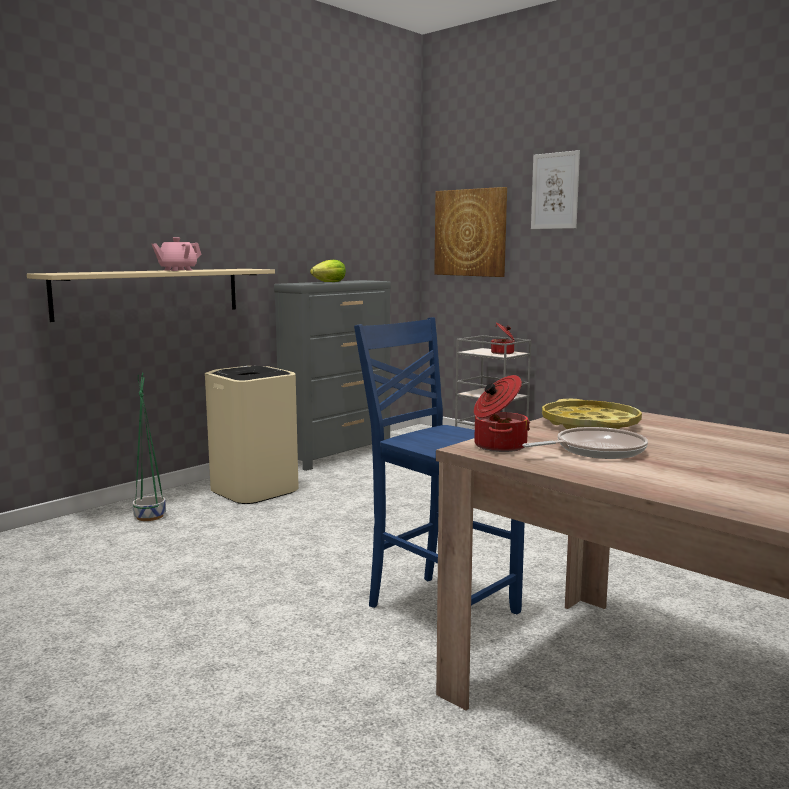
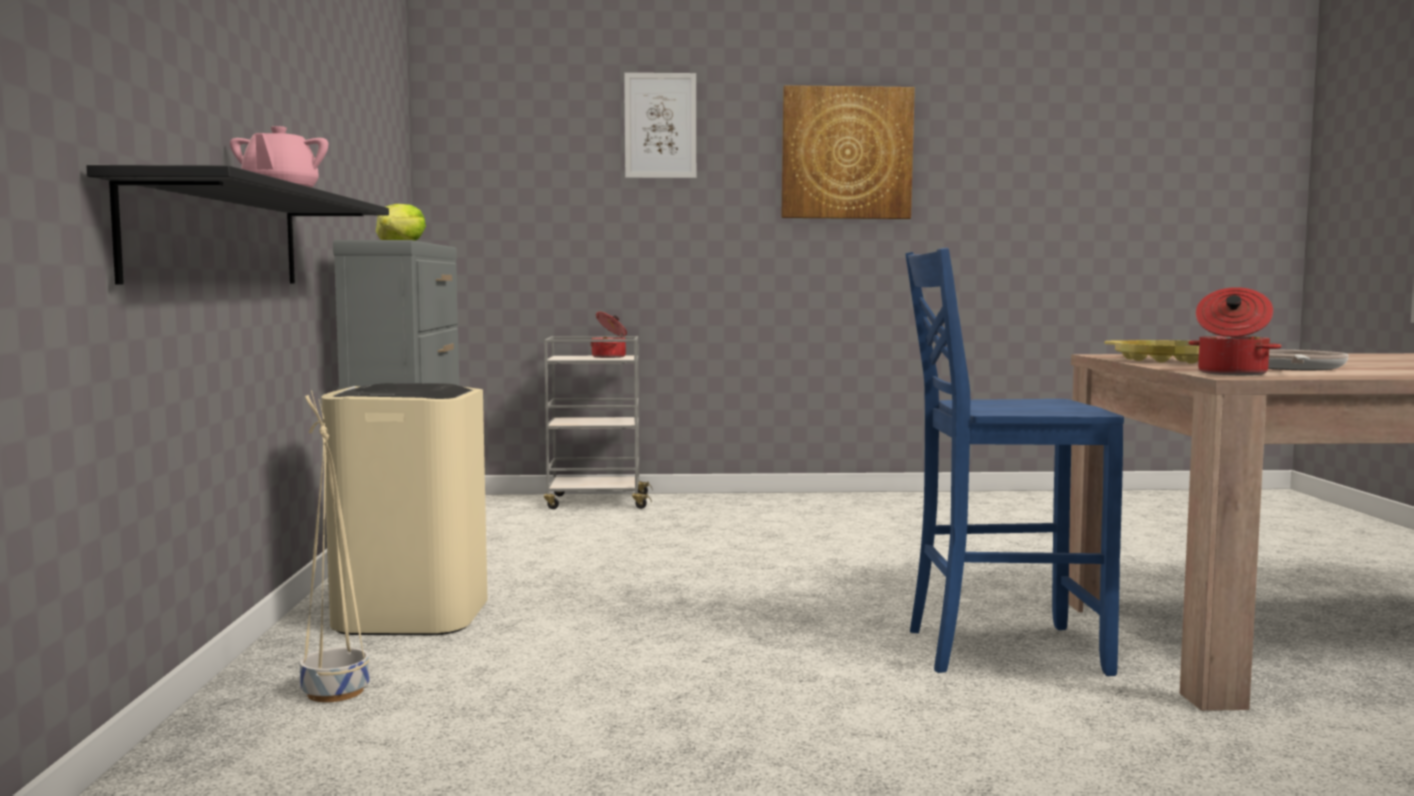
camera: 45 degrees left, 5 degrees down
(150, 293) = (218, 237): beige shelf -> black shelf
(150, 516) = (334, 691): green planter -> beige planter
(470, 233) = (515, 181): picture -> picture (846, 153)

